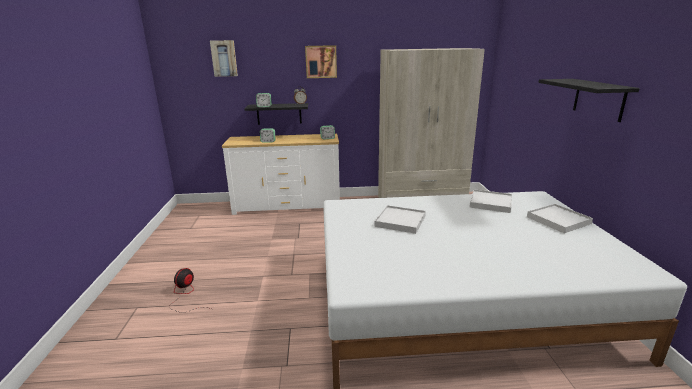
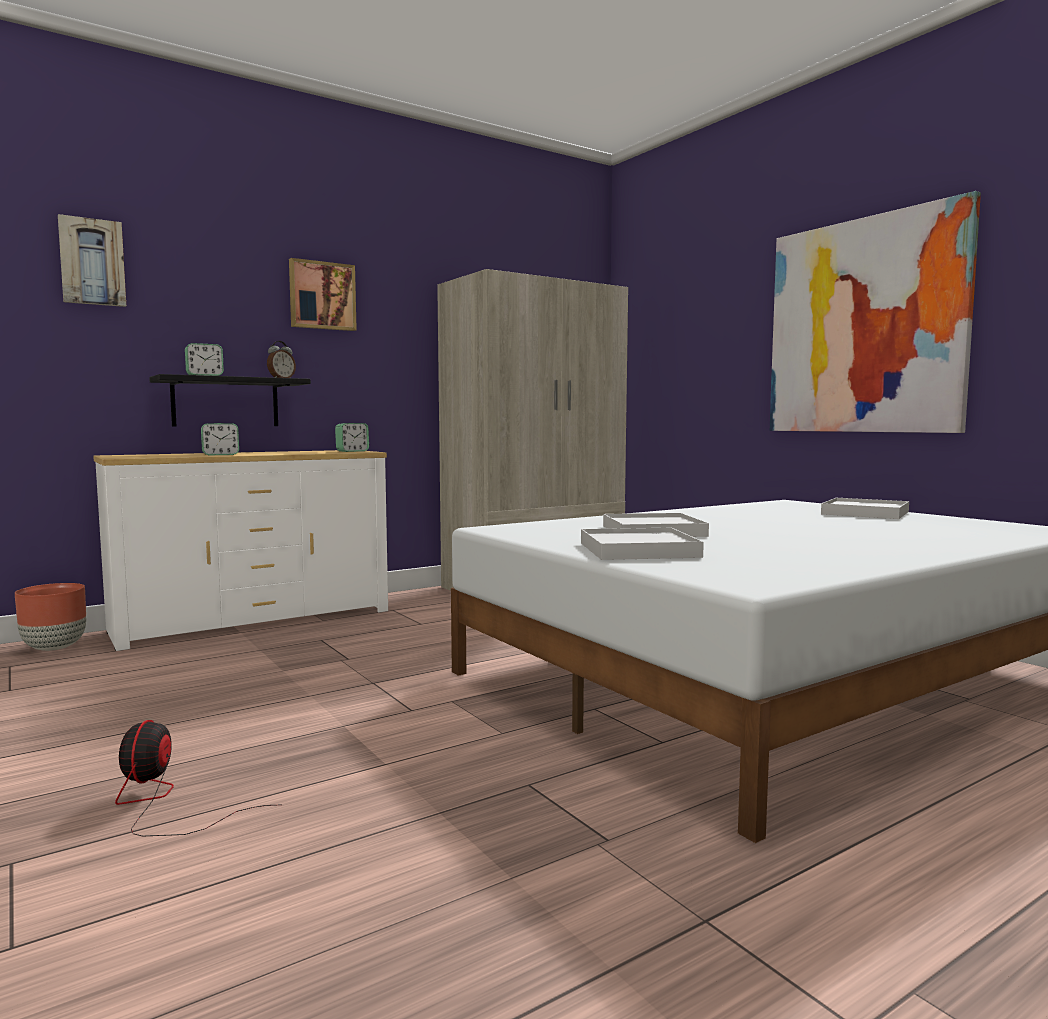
camera: 30 degrees left, 15 degrees down
(217, 208) = (54, 647): none -> brown planter
(490, 203) = (743, 510): white tray -> white tray (638, 550)
(598, 99) = (864, 326): black shelf -> picture

